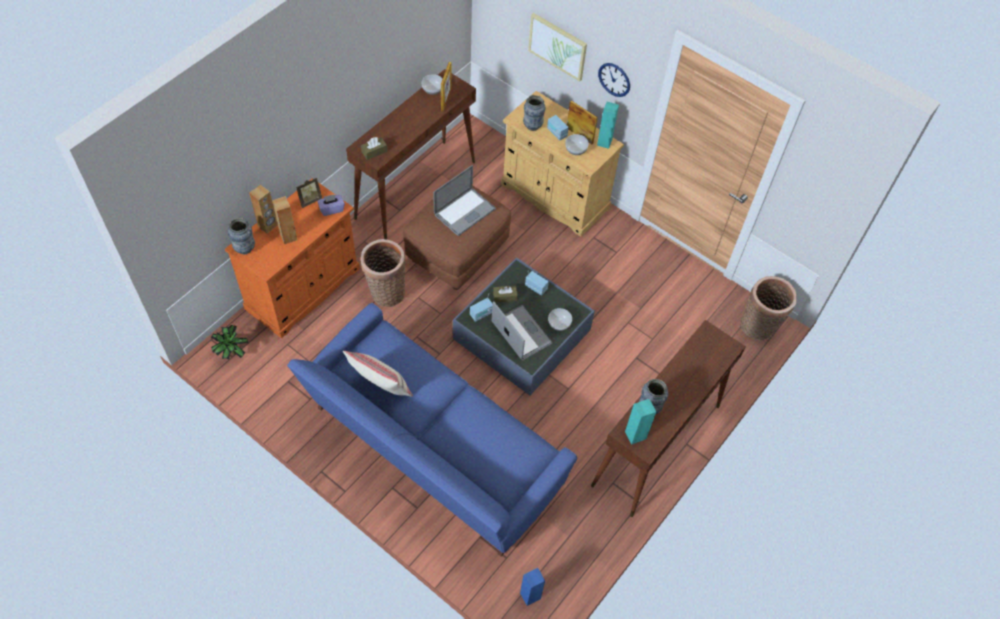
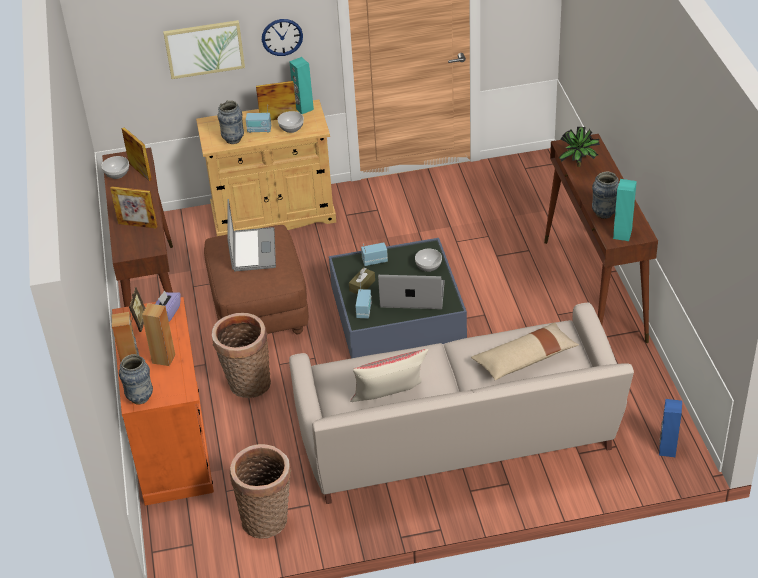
camera: 45 degrees left, 15 degrees down
(231, 354) = (188, 543): potted plant -> potted plant (578, 167)
(374, 152) = (141, 246): brown tissue box -> none
(392, 135) = (137, 225): none -> picture frame
(432, 451) = (459, 441): blue sofa -> beige sofa
(486, 448) = (525, 359): none -> beige pillow
(759, 327) = (541, 170): basket -> basket (268, 519)

